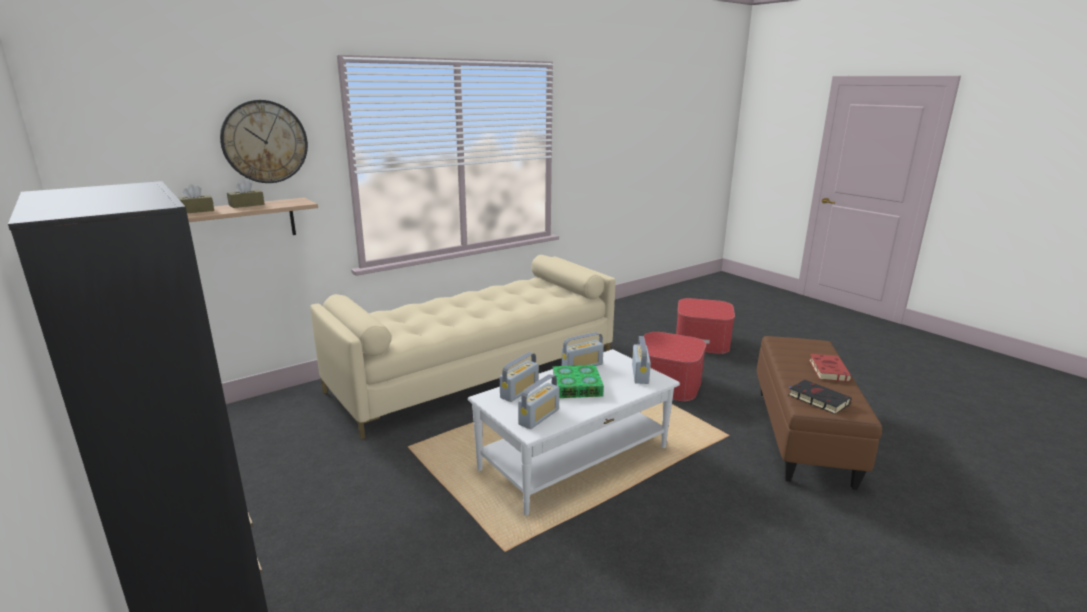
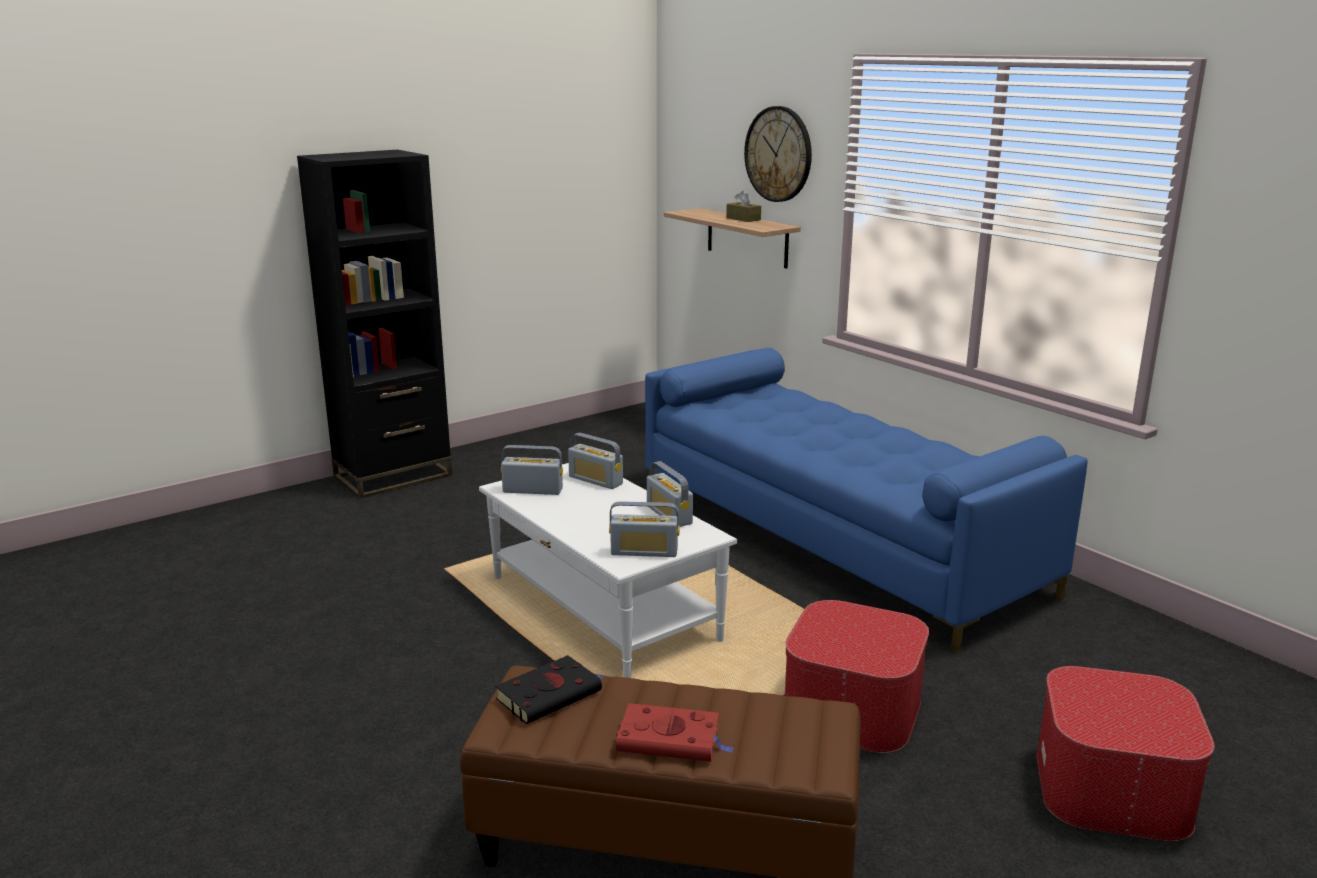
camera: 90 degrees right, 0 degrees up
(196, 211) = (708, 213): brown tissue box -> none
(476, 372) = (834, 537): beige sofa -> blue sofa
(539, 417) = (532, 490): radio -> radio turned 150 degrees clockwise
(577, 386) = (607, 510): book -> none

